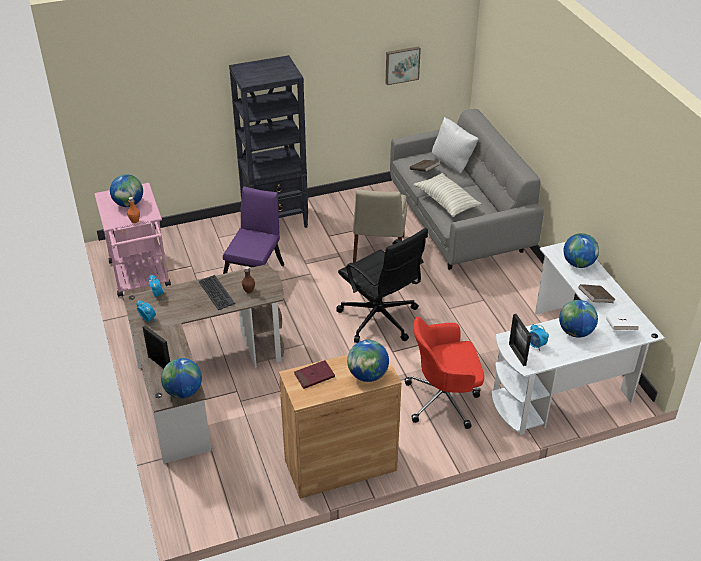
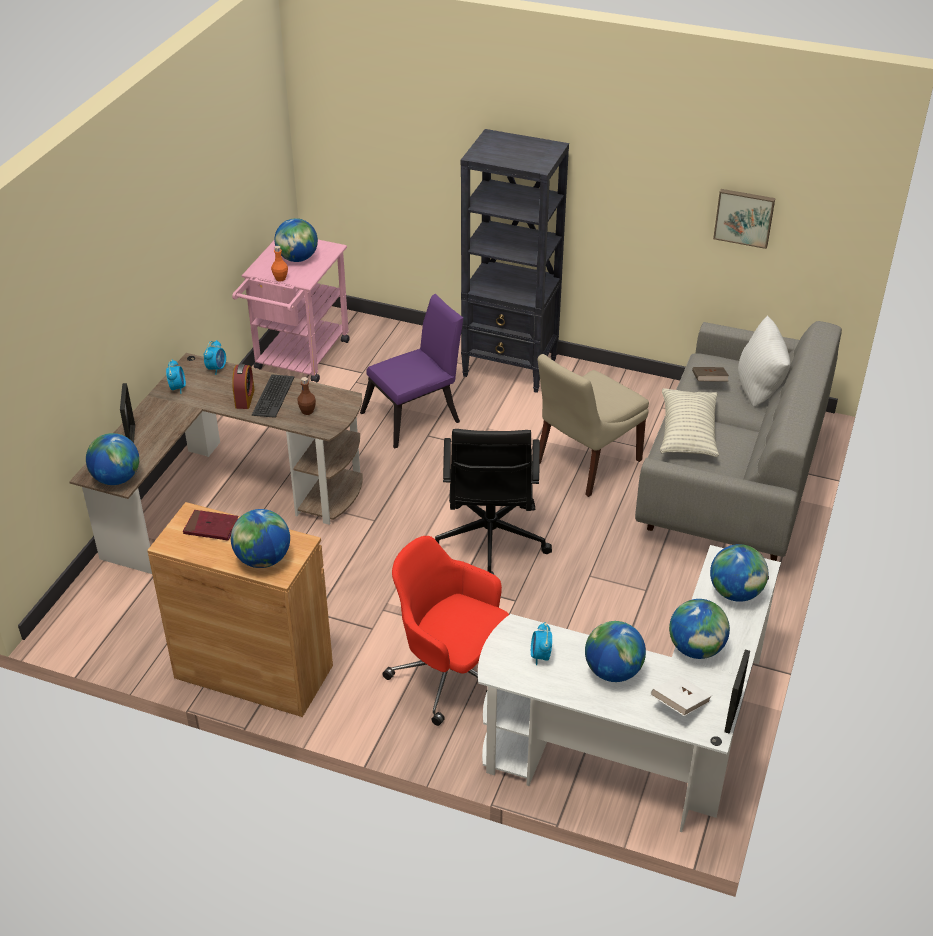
camera: 40 degrees right, 0 degrees up
(200, 303) = (245, 398): none -> alarm clock
(517, 354) = (503, 652): picture frame -> picture frame (732, 713)
(595, 299) = (696, 649): brown book -> globe

